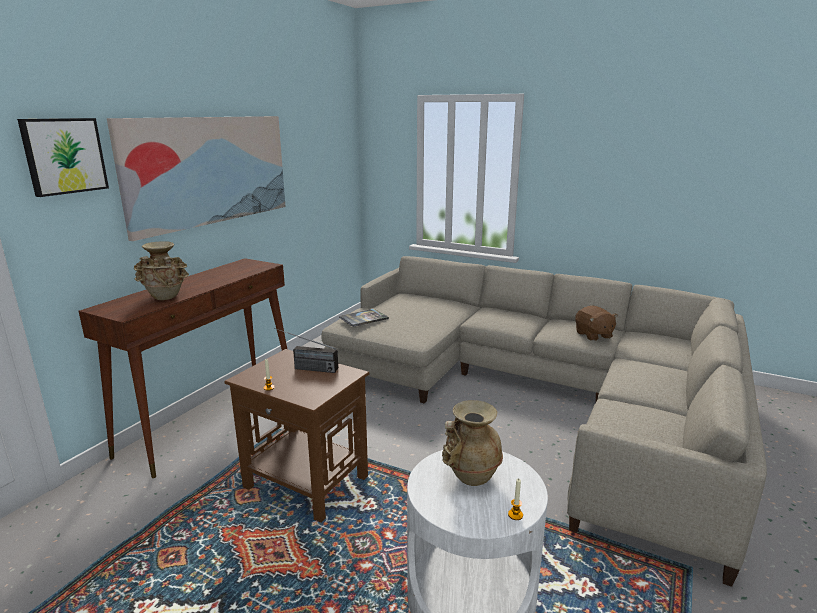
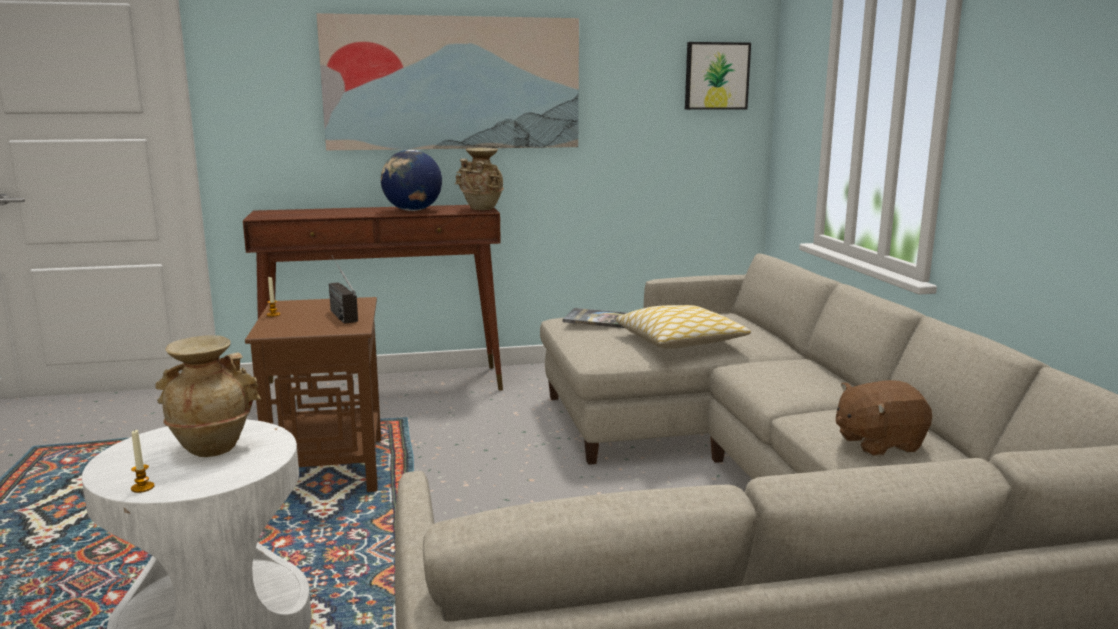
camera: 50 degrees right, 5 degrees down
(64, 156) = (264, 50): picture -> picture (716, 76)
(166, 297) = (323, 214): beige vase -> beige vase (481, 209)
(219, 276) = (412, 210): none -> globe
(428, 317) = (680, 341): none -> pillow
(593, 335) = (878, 443): brown plush toy -> brown plush toy turned 45 degrees clockwise

